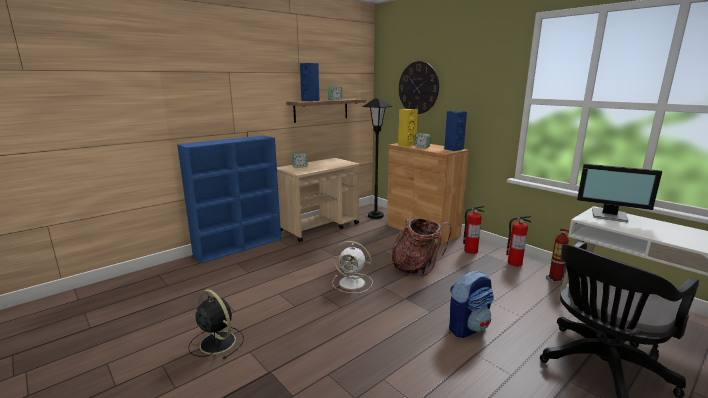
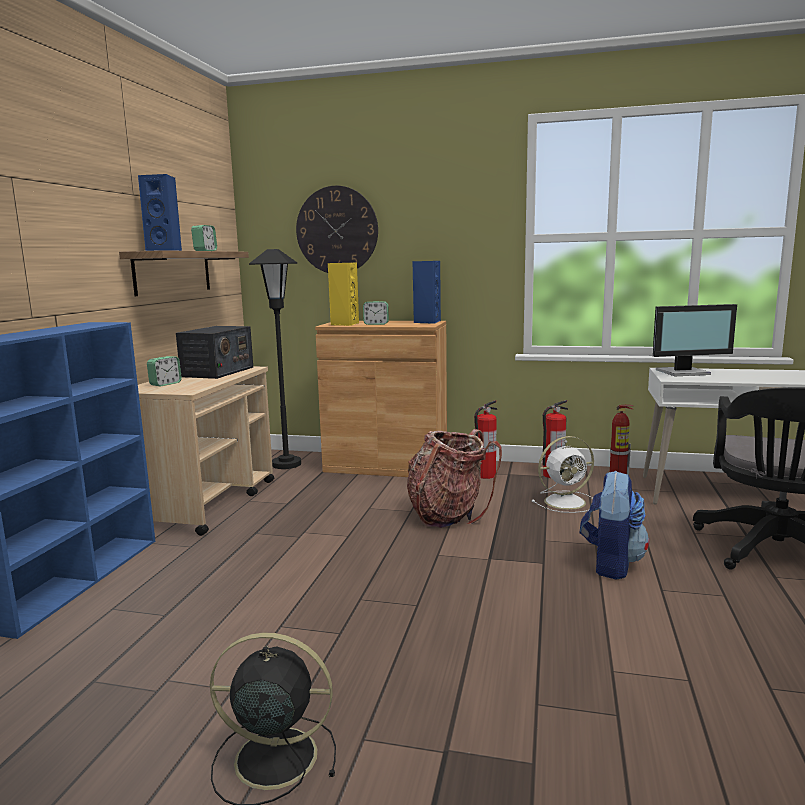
camera: 35 degrees left, 5 degrees down
(332, 163) = (217, 372): none -> radio
(353, 283) = (387, 565): white fan -> white fan (566, 502)

